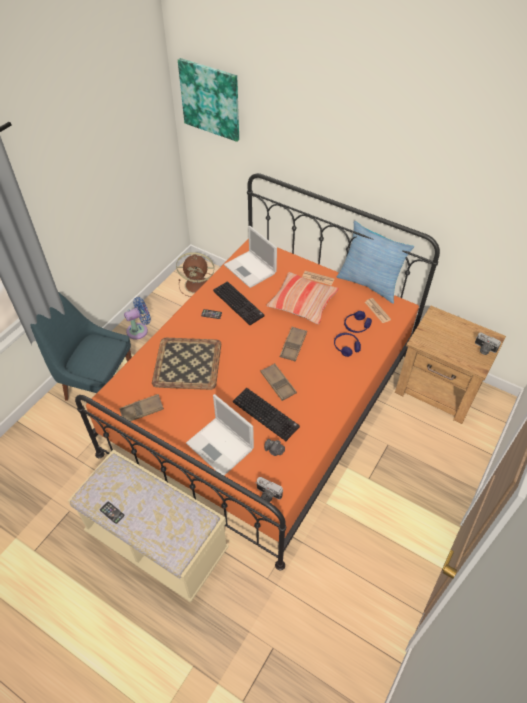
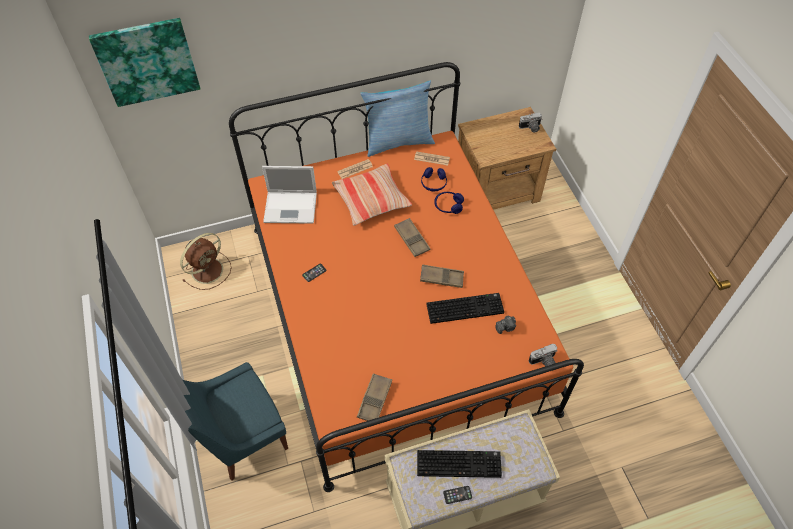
camera: 50 degrees left, 5 degrees up
(139, 330) = (211, 357): blue fan -> none
(187, 363) = (353, 329): tray -> none
(221, 447) = (469, 363): laptop -> none
(239, 303) = (324, 243): keyboard -> keyboard (459, 463)

